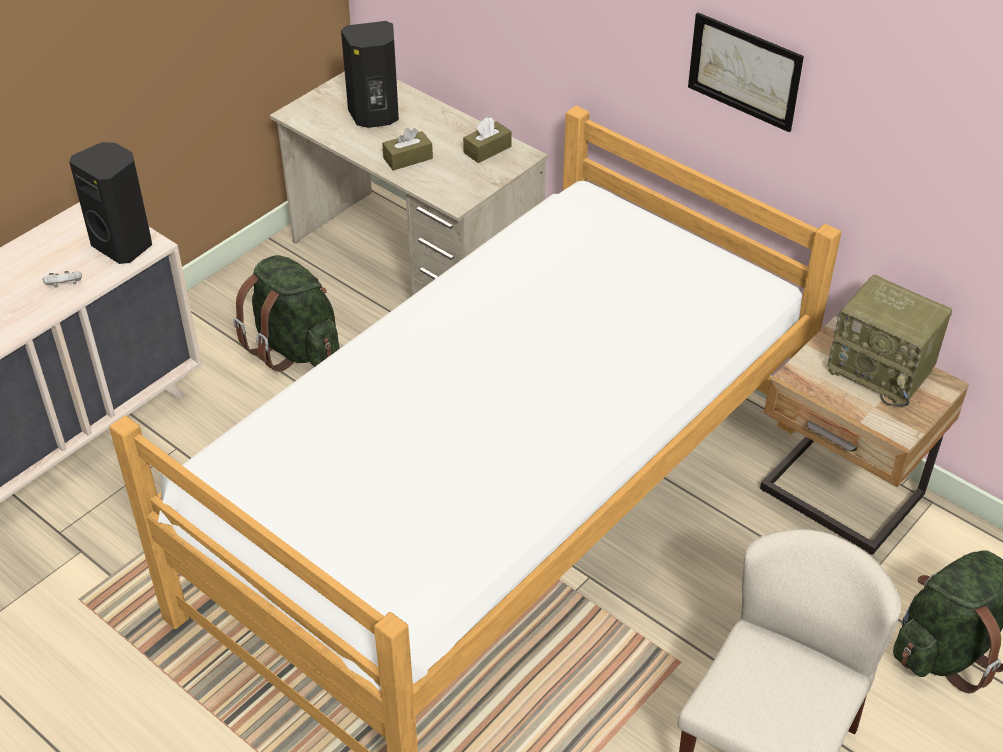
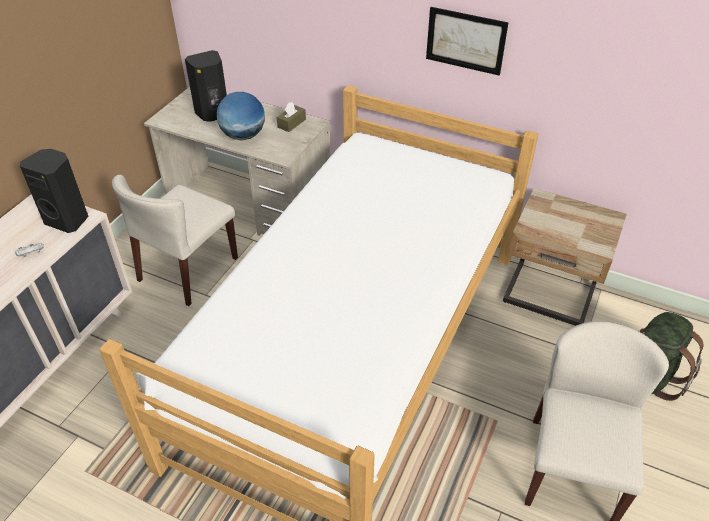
camera: 15 degrees left, 0 degrees up
(294, 347) = (188, 269): green backpack -> beige chair
(408, 158) = (243, 136): brown tissue box -> globe
(882, 370) = (575, 215): radio -> none

